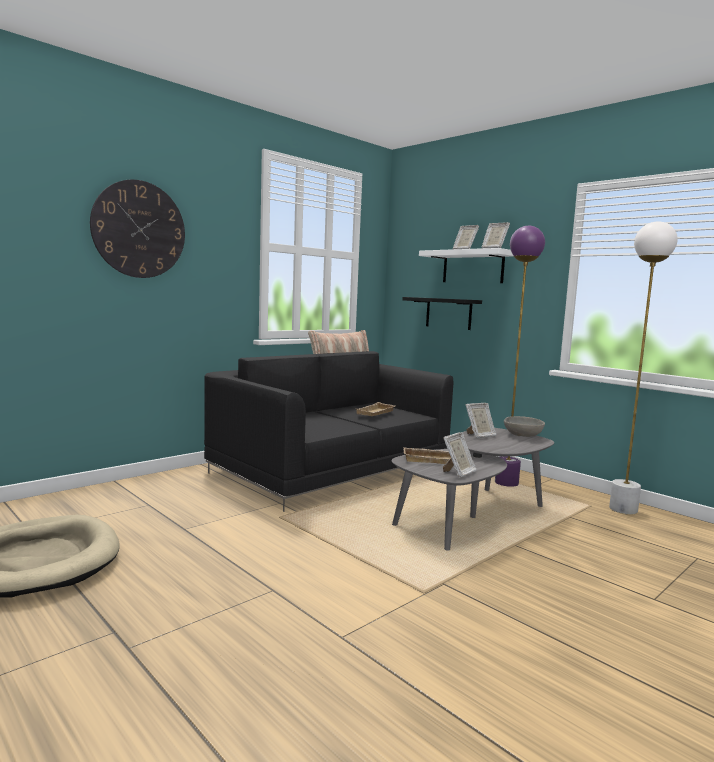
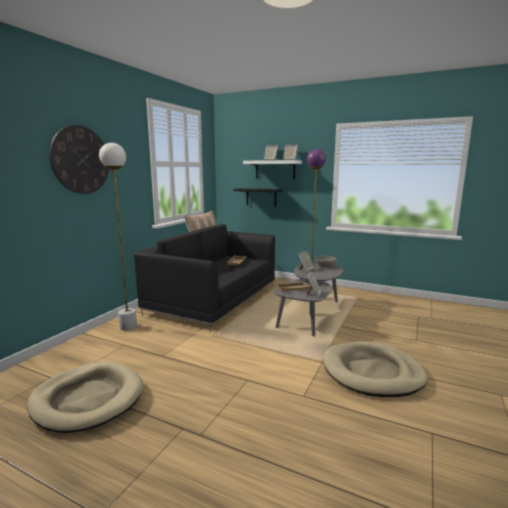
camera: 20 degrees left, 5 degrees up
(507, 632) = (372, 372): none -> beige dog bed
(623, 509) = (372, 296): white floor lamp -> white floor lamp (128, 327)

